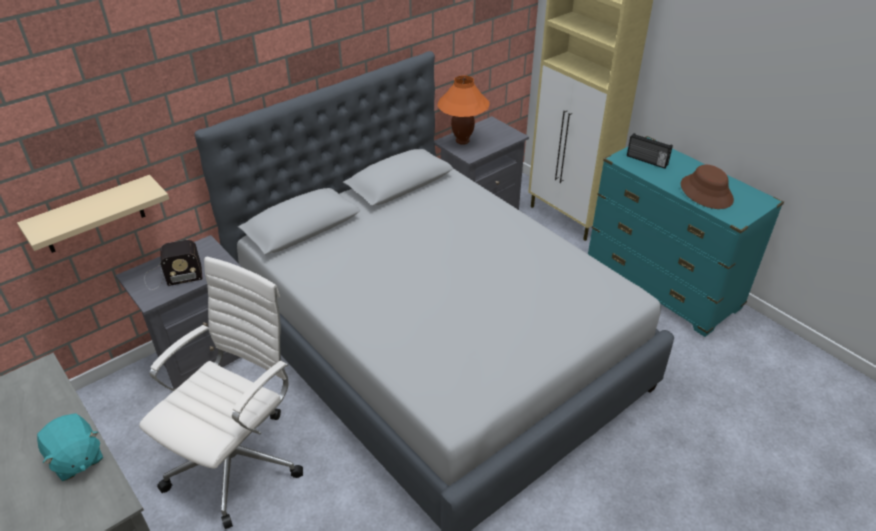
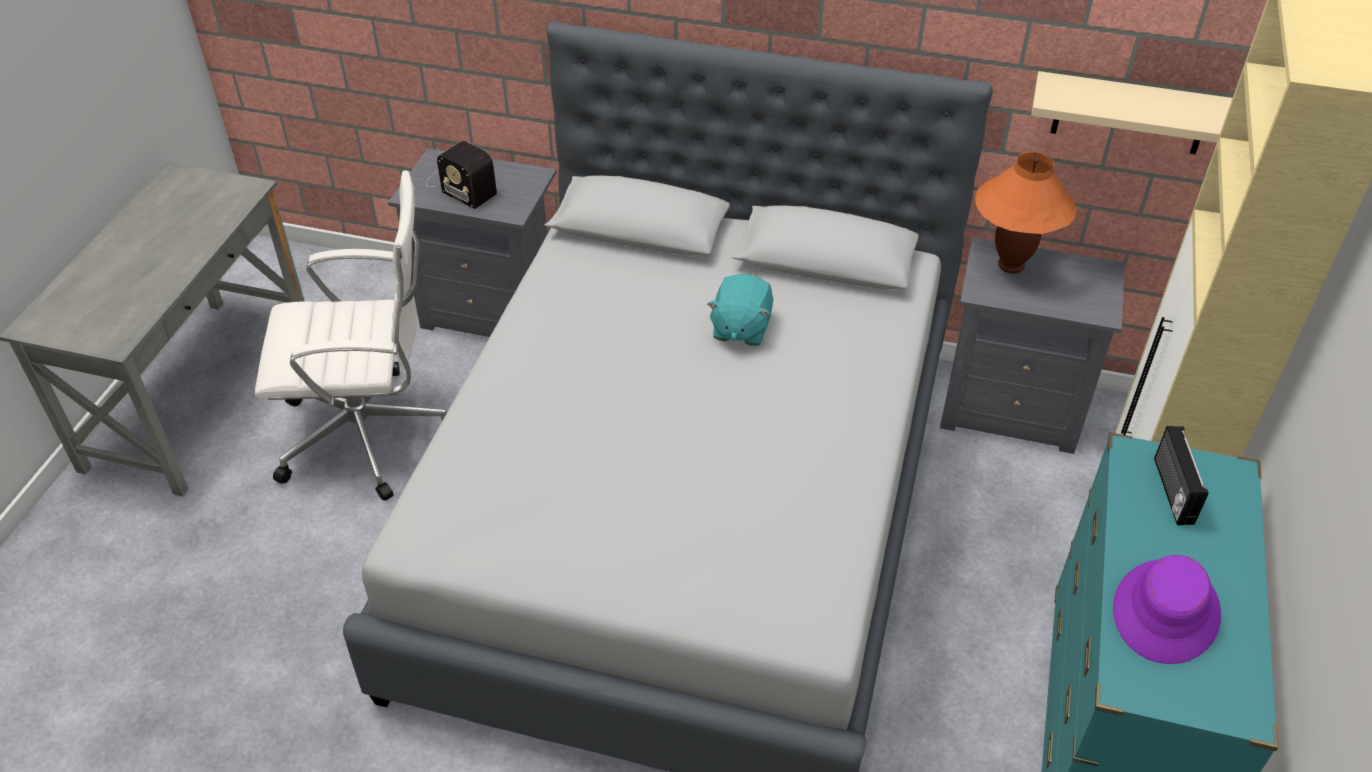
camera: 55 degrees right, 5 degrees up
(76, 459) = (153, 283): turquoise plush toy -> turquoise plush toy (740, 328)
(93, 215) = (417, 62): beige shelf -> beige shelf (1130, 114)
(706, 192) = (1166, 612): brown hat -> purple hat

